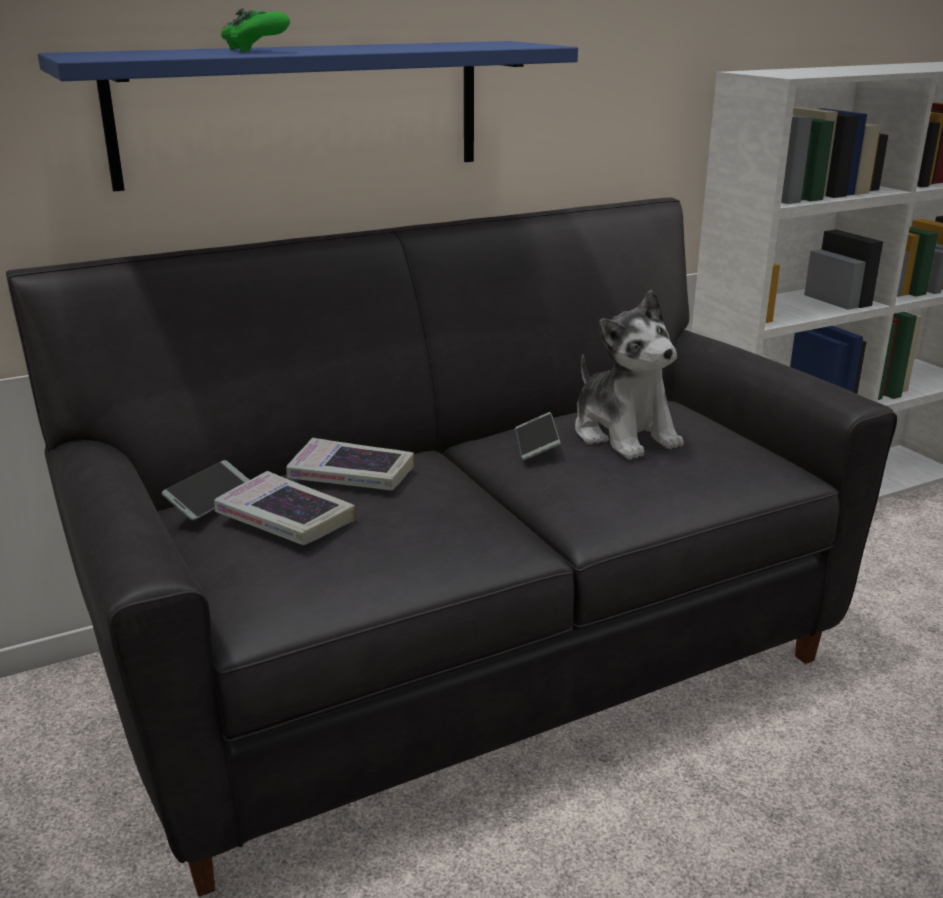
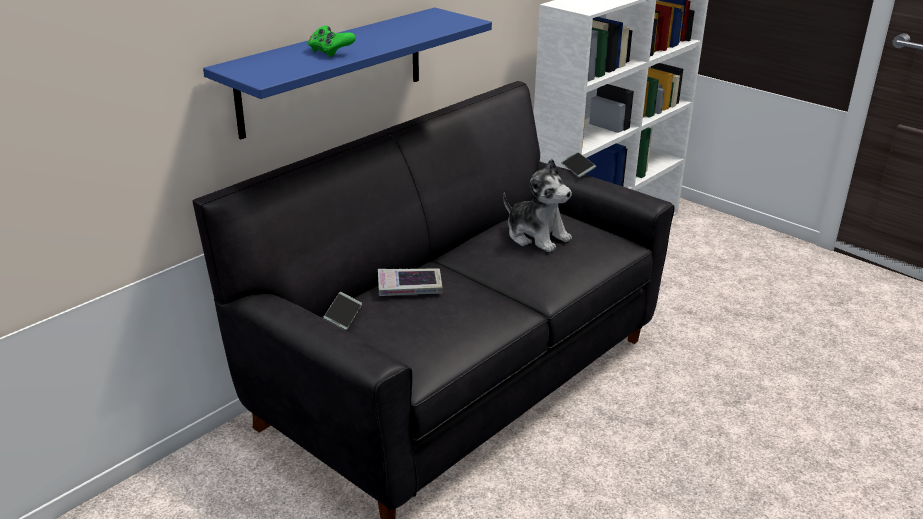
camera: 20 degrees left, 5 degrees up
(285, 519) = (396, 320): book -> none
(536, 444) = (494, 250): phone -> phone (578, 168)

